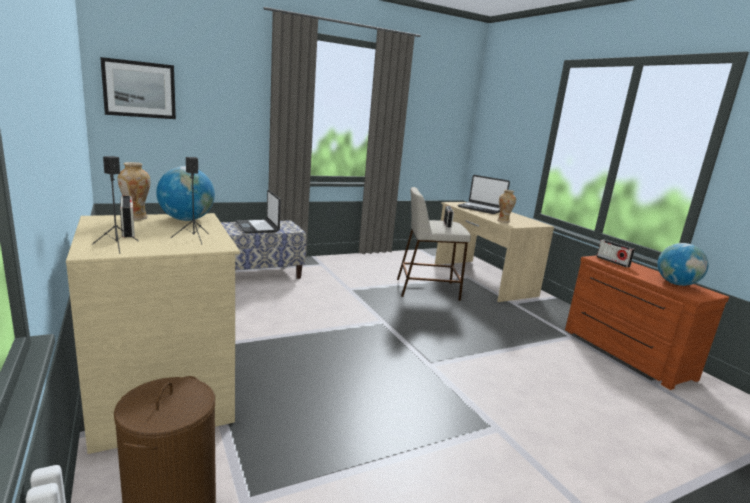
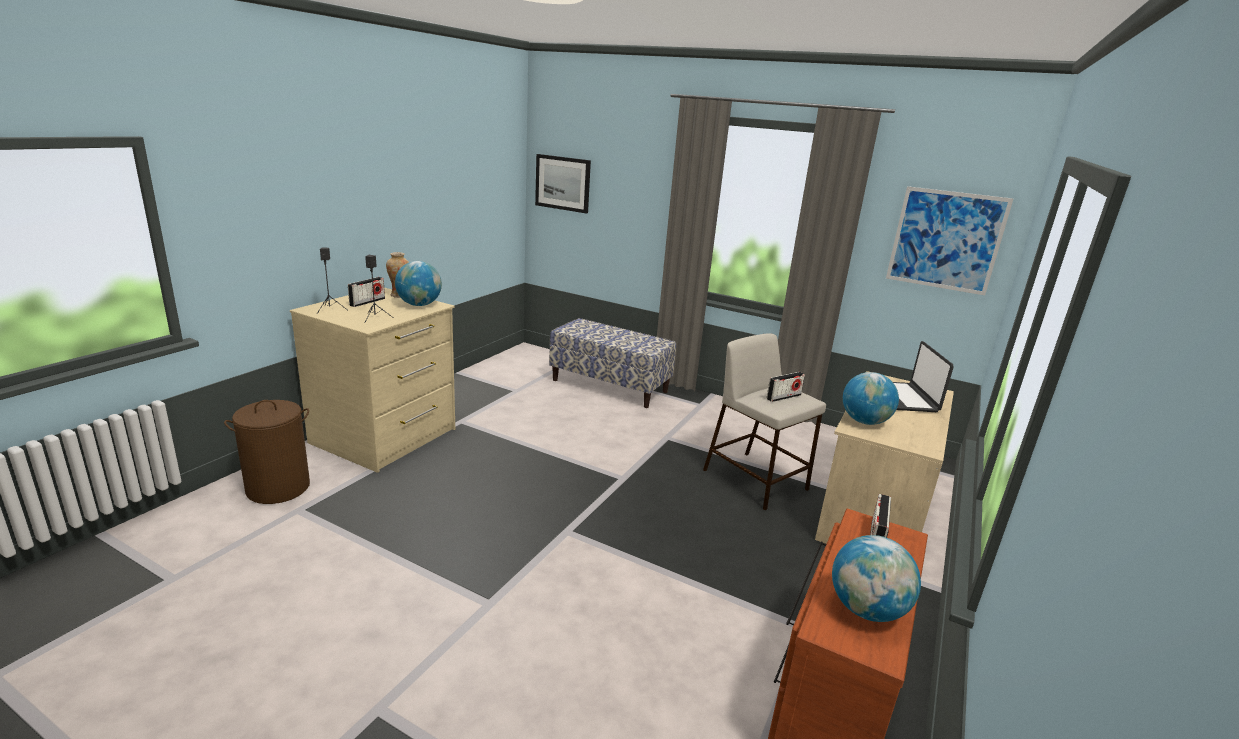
camera: 55 degrees right, 5 degrees up
(258, 227) = (622, 338): laptop -> none
(443, 118) = (946, 240): none -> picture
(503, 221) = (864, 421): vase -> globe

